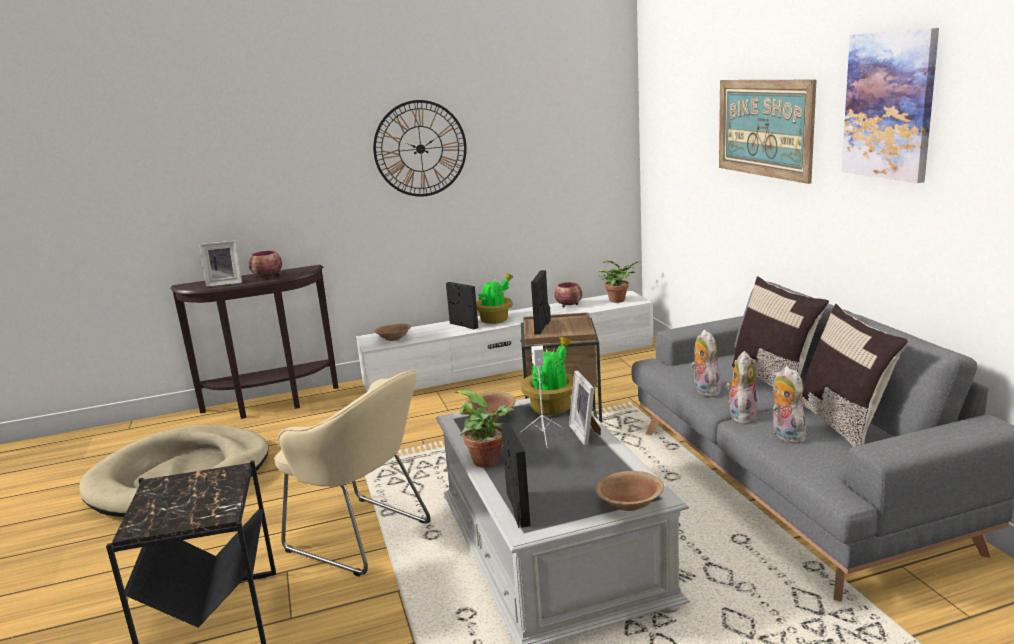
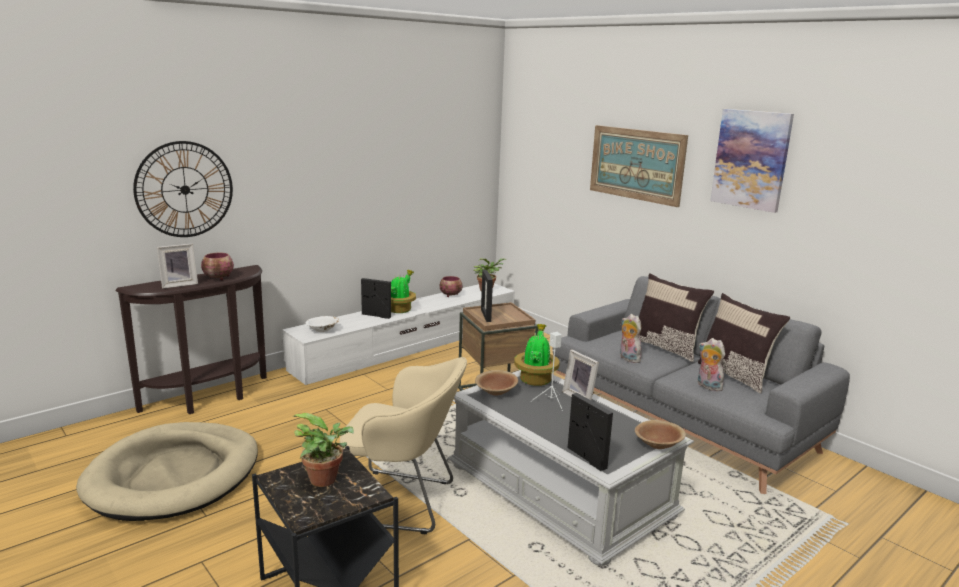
camera: 25 degrees left, 0 degrees up
(394, 338) = (322, 330): brown bowl -> white bowl
(420, 149) = (344, 162): wall clock -> wall clock (185, 189)
(490, 462) = (531, 425): potted plant -> potted plant (327, 480)
(741, 416) = (666, 375): plush toy -> none

